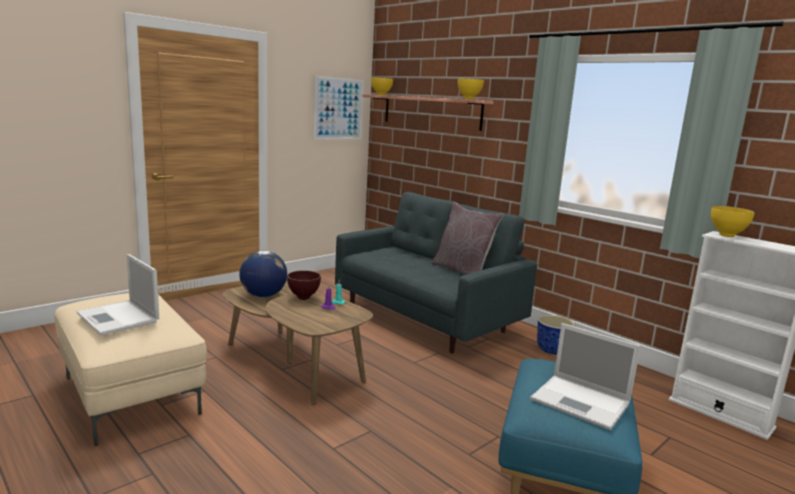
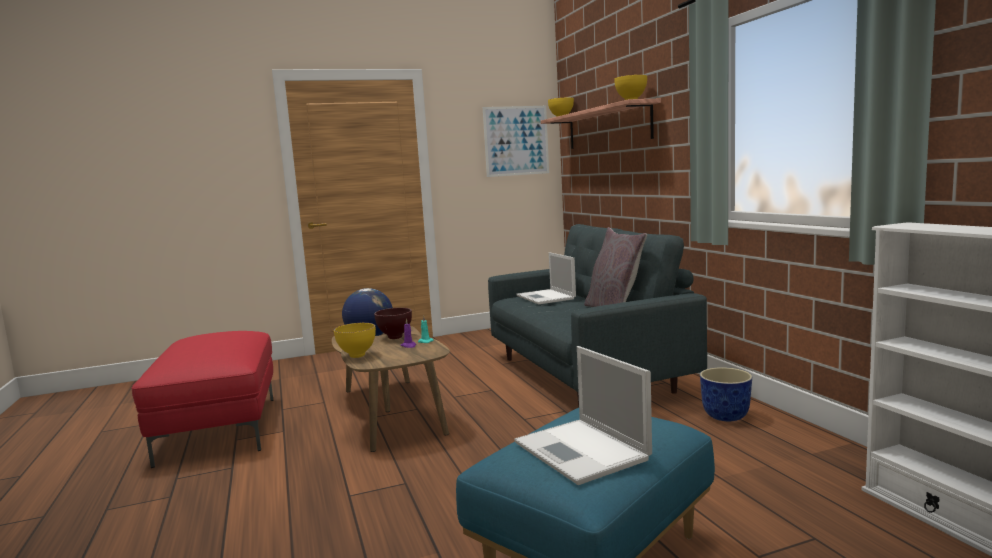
camera: 25 degrees right, 5 degrees down
(119, 318) = (193, 348): laptop -> laptop (546, 297)
(133, 395) = (221, 429): beige ottoman -> red ottoman
(727, 235) = (916, 225): yellow bowl -> yellow bowl (358, 356)

